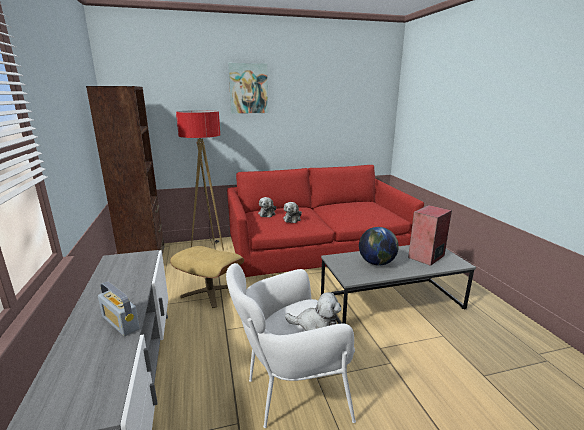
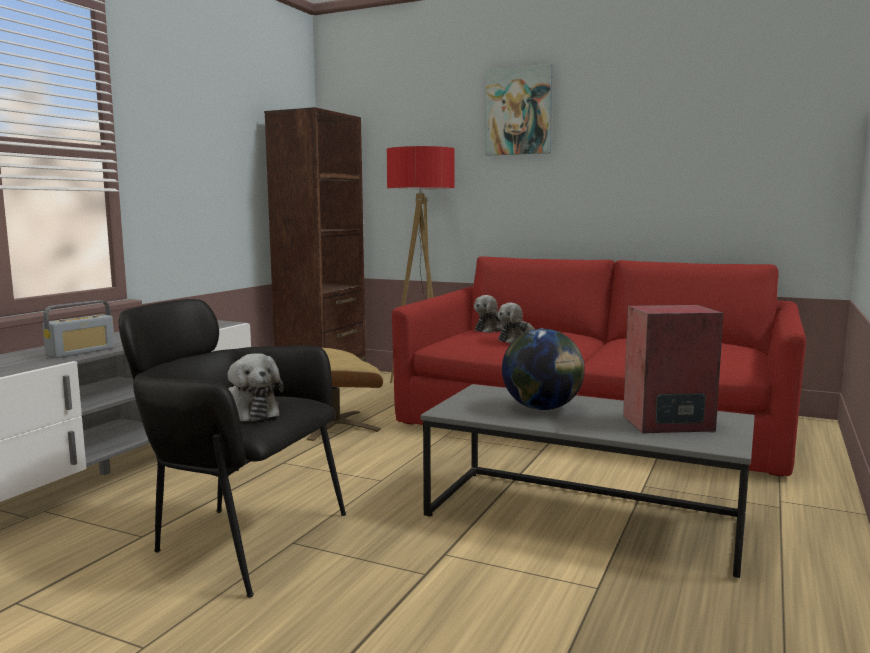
camera: 40 degrees right, 10 degrees down
(120, 323) = (81, 352): radio -> radio turned 135 degrees counterclockwise
(290, 392) = (237, 539): white armchair -> black armchair

